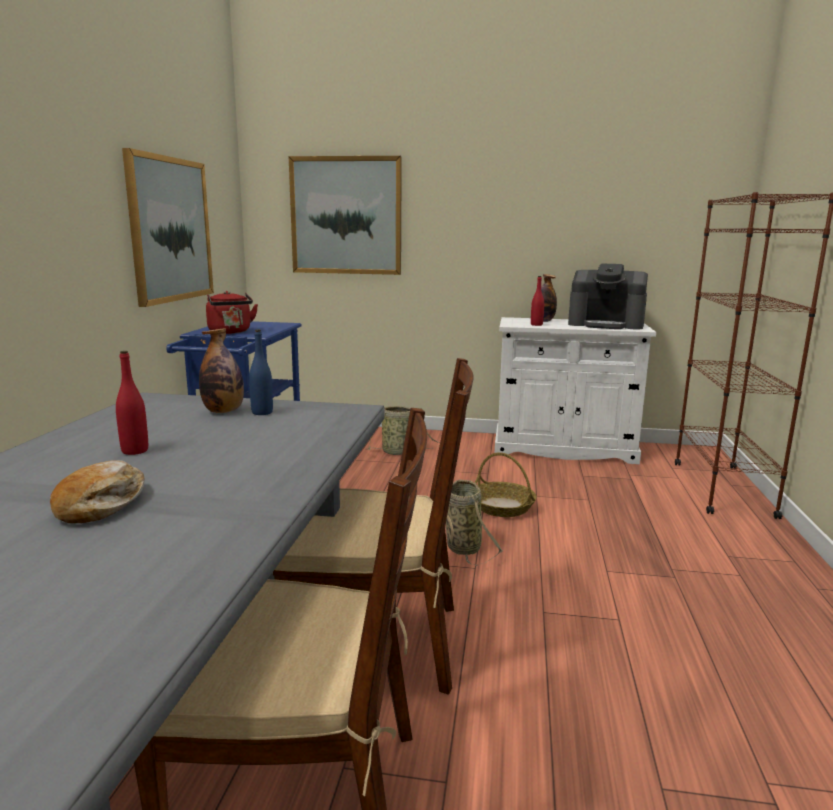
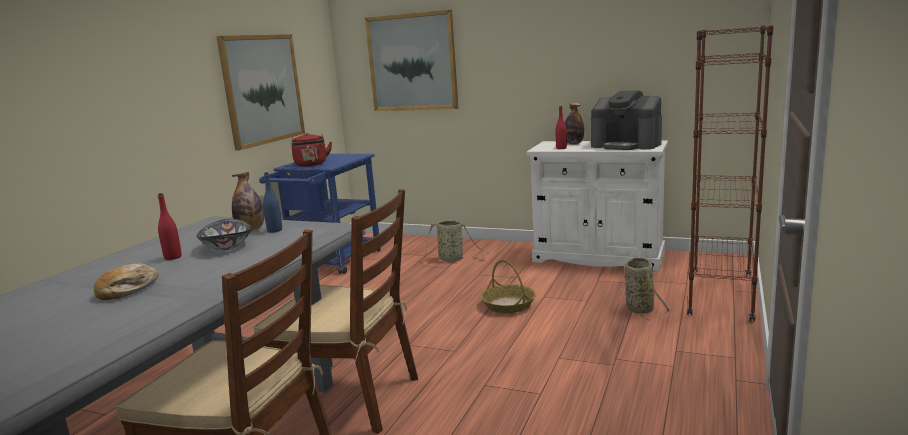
camera: 15 degrees right, 0 degrees up
(209, 434) = (226, 246): none -> bowl
(462, 546) = (455, 334): basket -> basket (639, 308)

